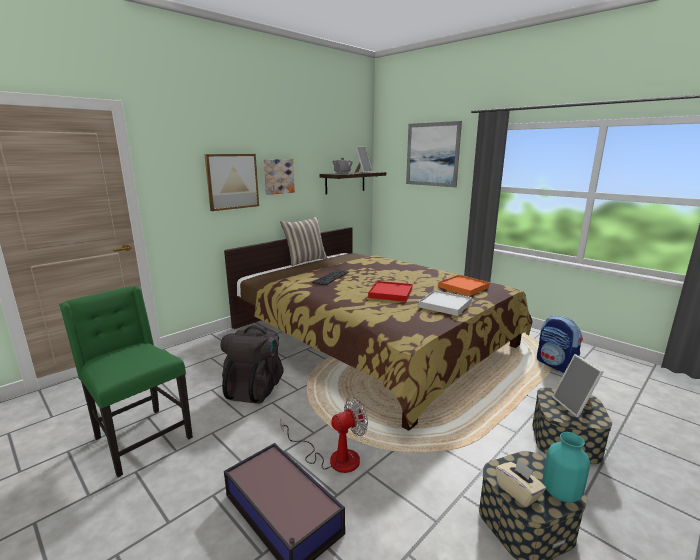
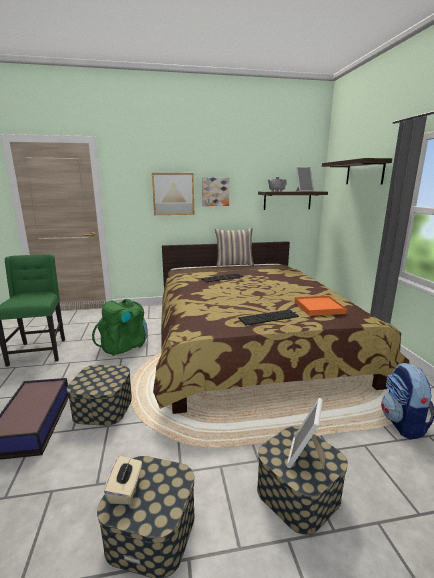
camera: 35 degrees right, 0 degrees up
(255, 388) = (124, 346): black backpack -> green backpack
(334, 458) = (103, 407): fan -> storage box
(390, 293) = (242, 298): red tray -> none
(432, 154) = (364, 172): picture -> shelf
(445, 305) = (268, 317): white tray -> keyboard
(561, 493) = (155, 514): turquoise vase -> none

